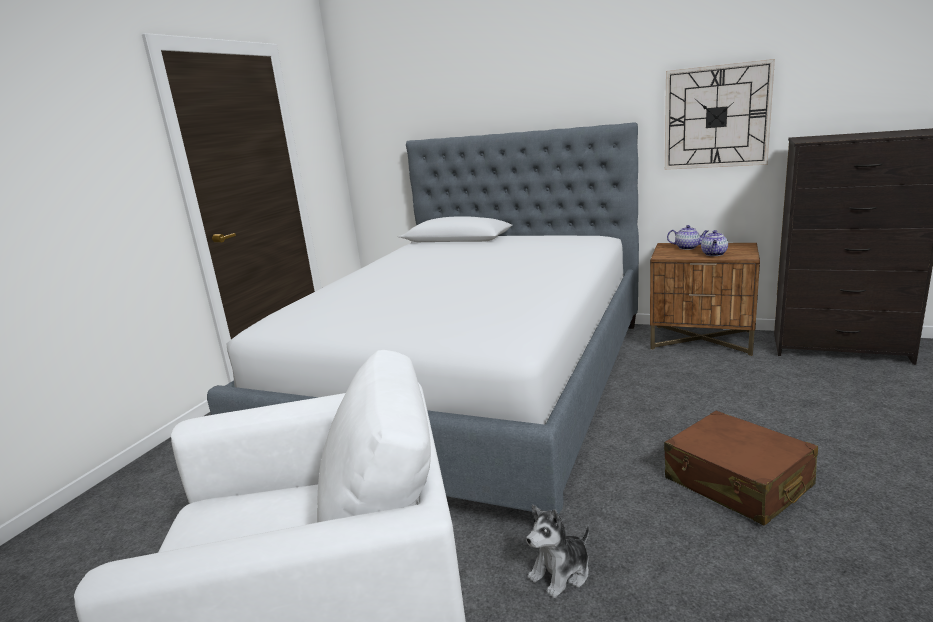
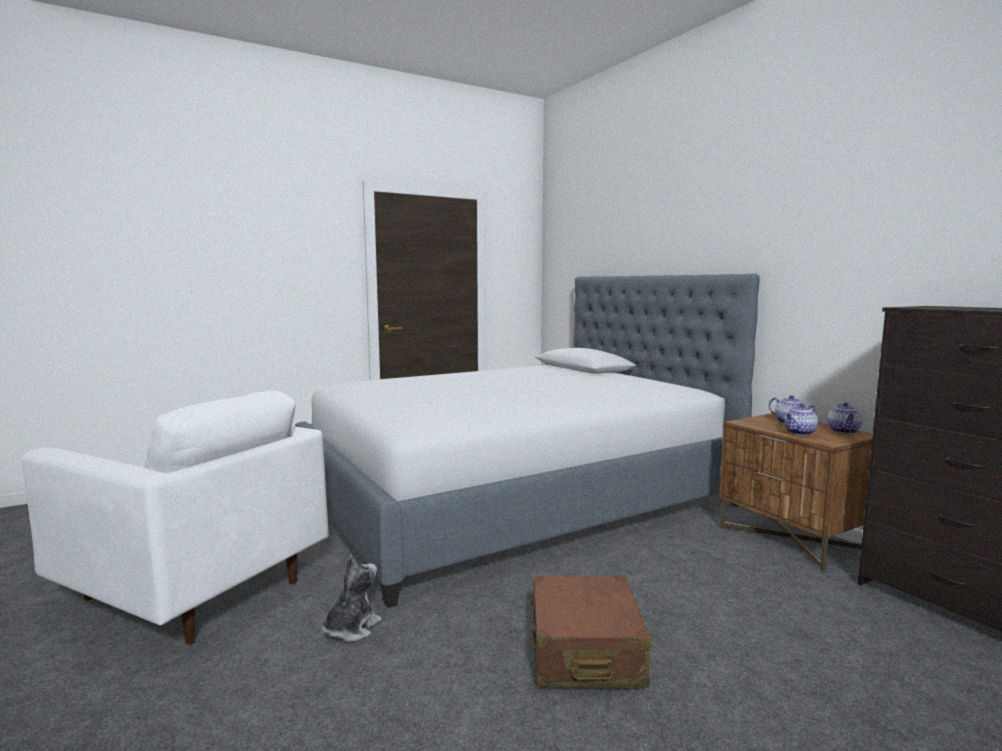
camera: 35 degrees right, 10 degrees down
(561, 573) = (351, 629): plush toy -> plush toy turned 120 degrees clockwise
(716, 117) = (847, 274): wall clock -> none
(731, 245) = (844, 431): none -> teapot

